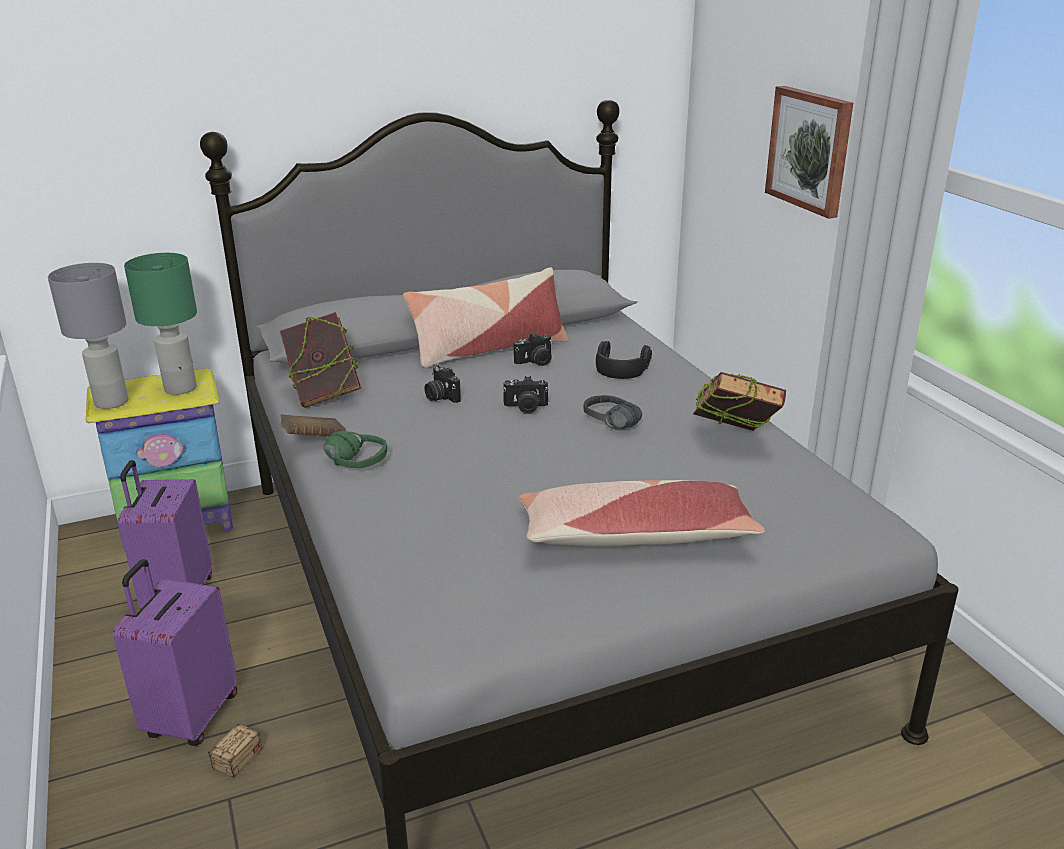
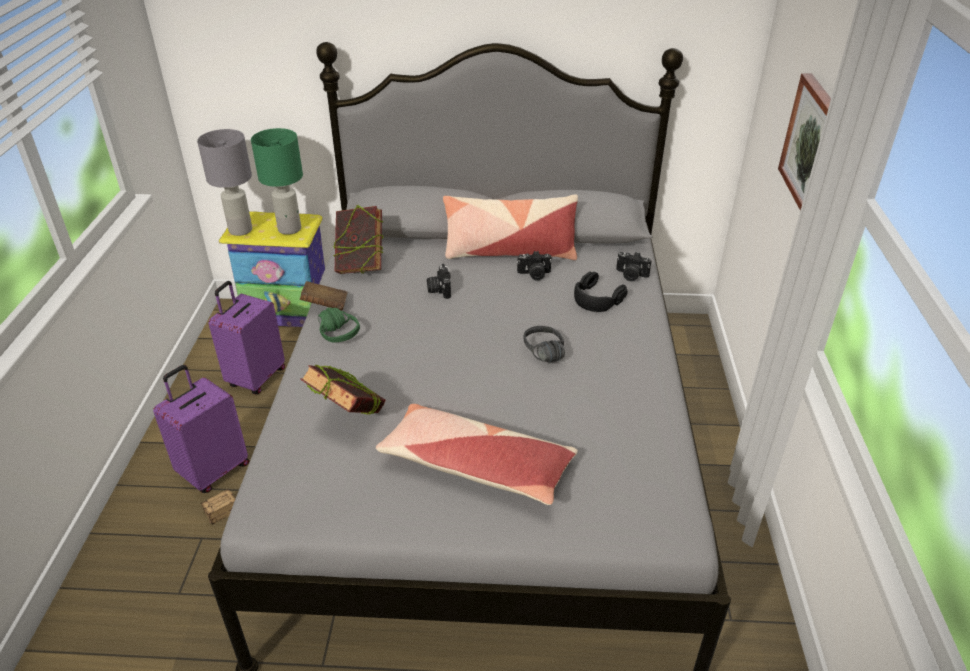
camera: 25 degrees right, 10 degrees up
(525, 408) = (491, 318): camera -> camera (630, 275)
(733, 441) = (627, 401): book -> book (348, 419)

